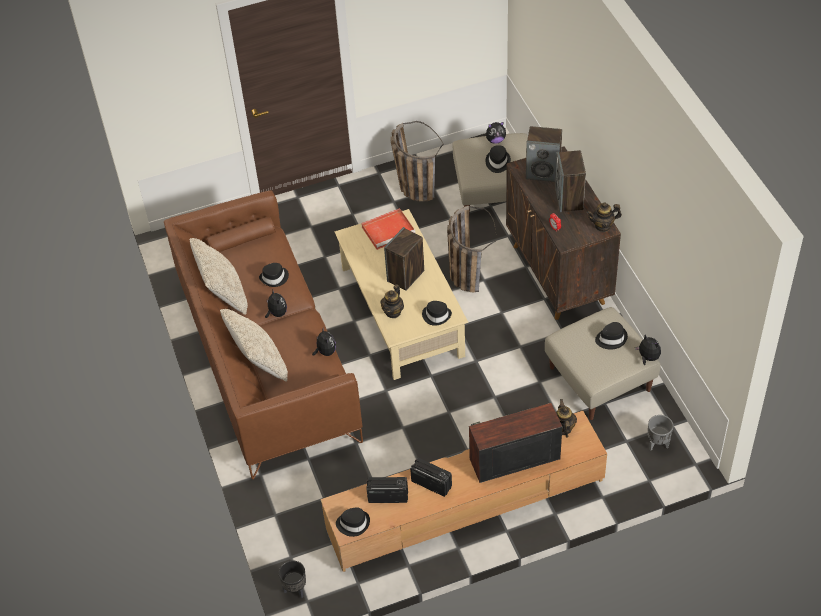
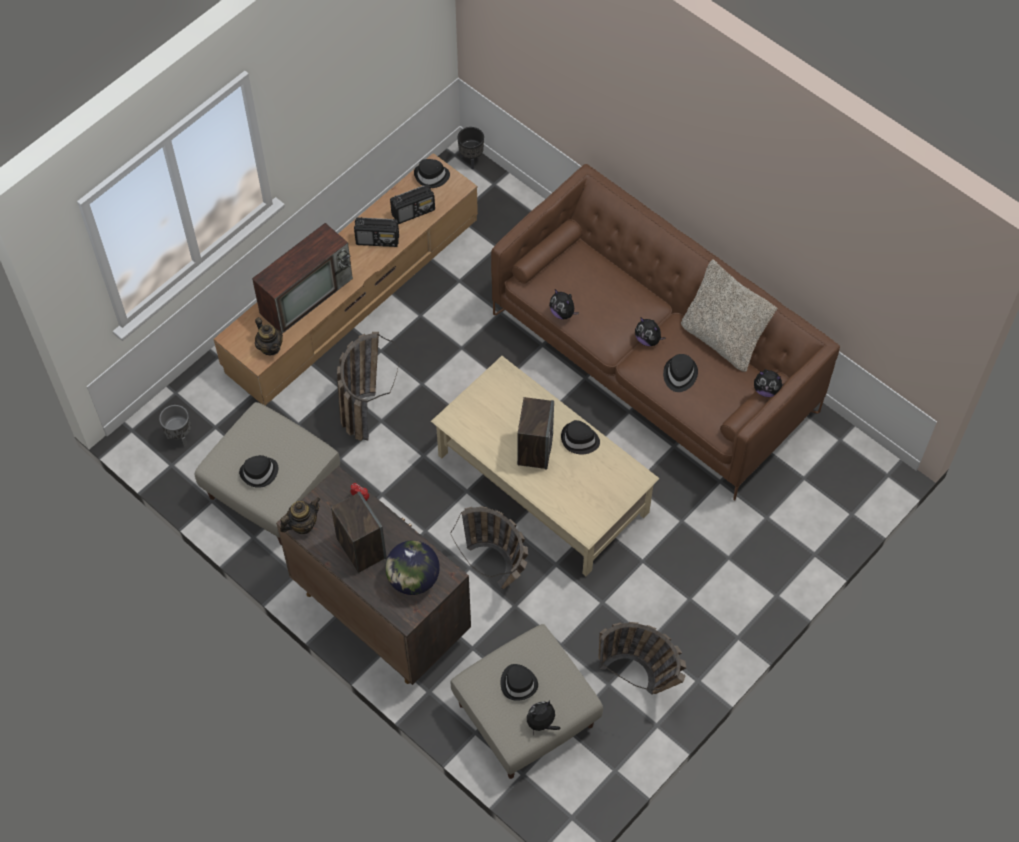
camera: 150 degrees right, 10 degrees up
(259, 363) = (625, 274): beige pillow -> none
(389, 230) = (593, 505): red tray -> none
(393, 312) = (522, 398): teapot -> none
(436, 315) = (470, 413): black hat -> black hat (579, 440)
(501, 412) = (364, 405): none -> basket
(543, 172) = (413, 579): speaker -> globe
(647, 358) = (209, 467): plush toy -> plush toy (766, 390)

